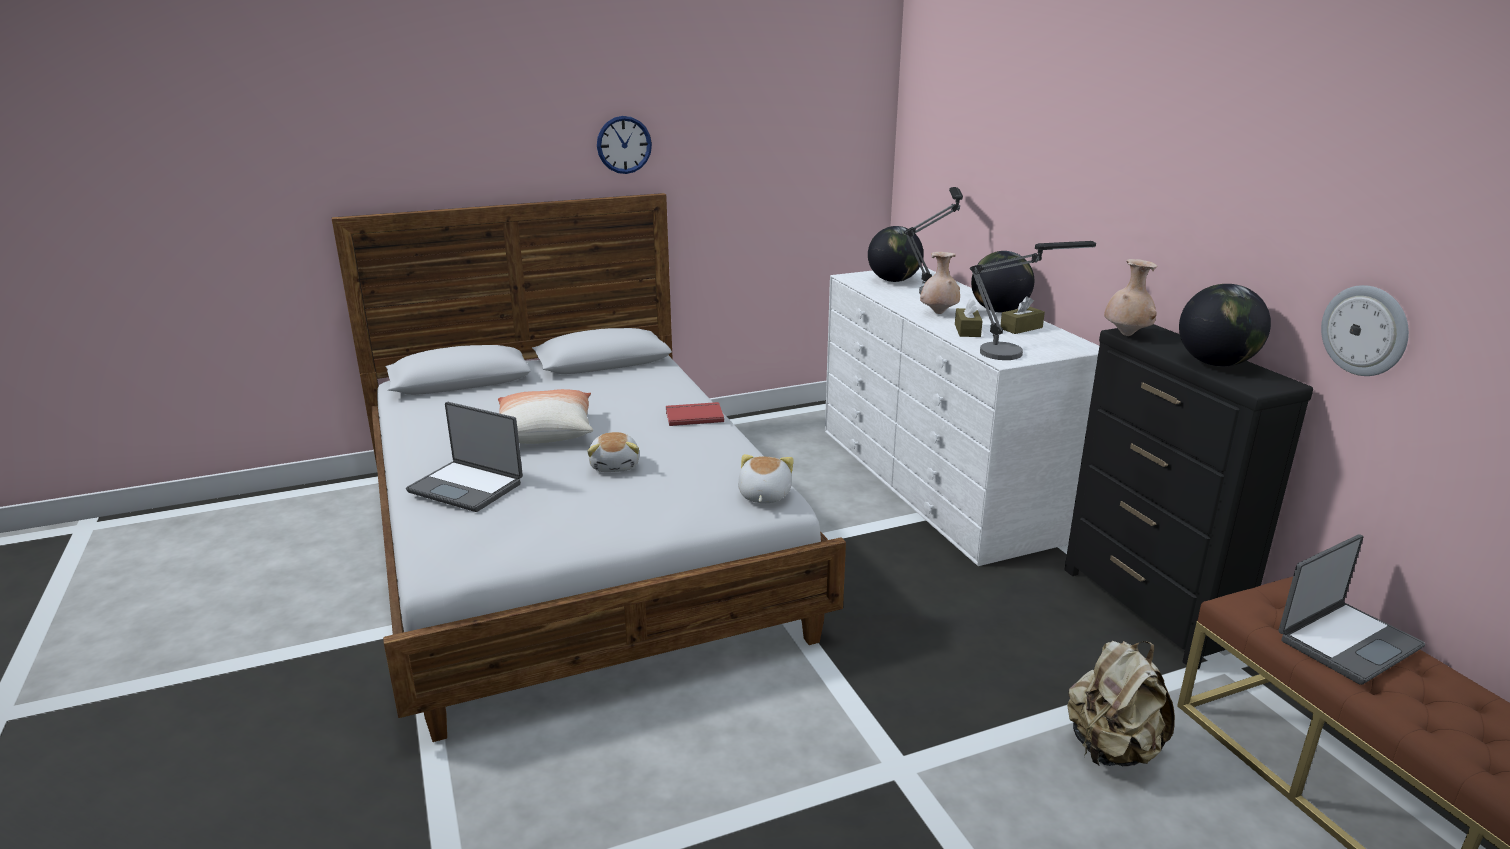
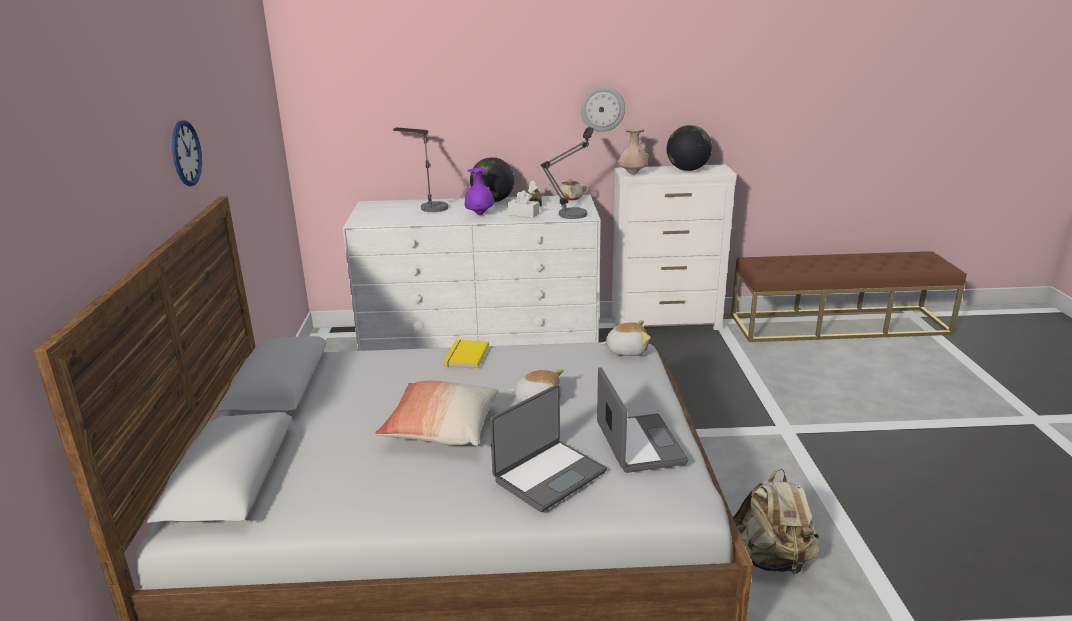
camera: 70 degrees left, 0 degrees up
(694, 416) = (465, 356): red book -> yellow book
(763, 495) = (626, 350): plush toy -> plush toy turned 150 degrees clockwise
(893, 280) = (388, 213): globe -> none
(938, 313) = (480, 214): beige vase -> purple vase
(967, 330) = (523, 214): brown tissue box -> white tissue box
(1071, 343) = (569, 198): none -> beige teapot
(1112, 749) = (778, 367): beige backpack -> beige backpack (771, 560)
(1148, 610) = (666, 324): black dresser -> white dresser
(1346, 642) = (798, 264): laptop -> laptop (638, 444)
(1365, 330) = (745, 128): wall clock -> wall clock (602, 109)

